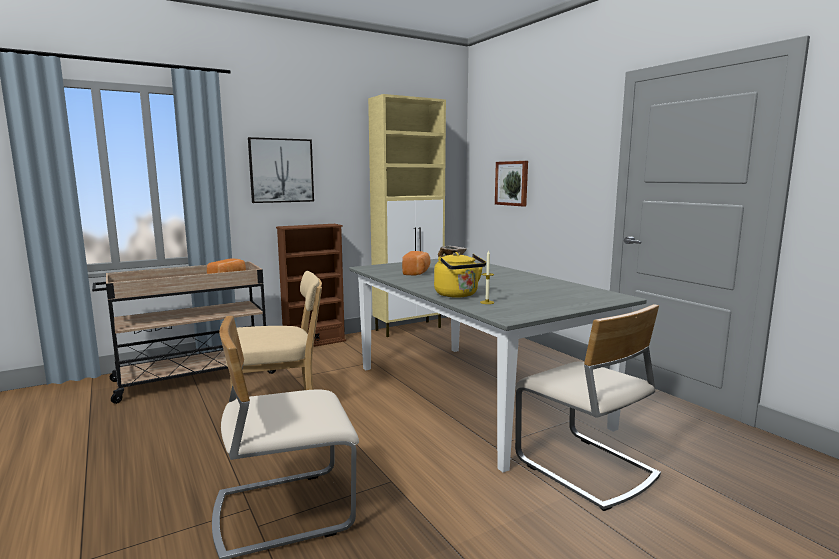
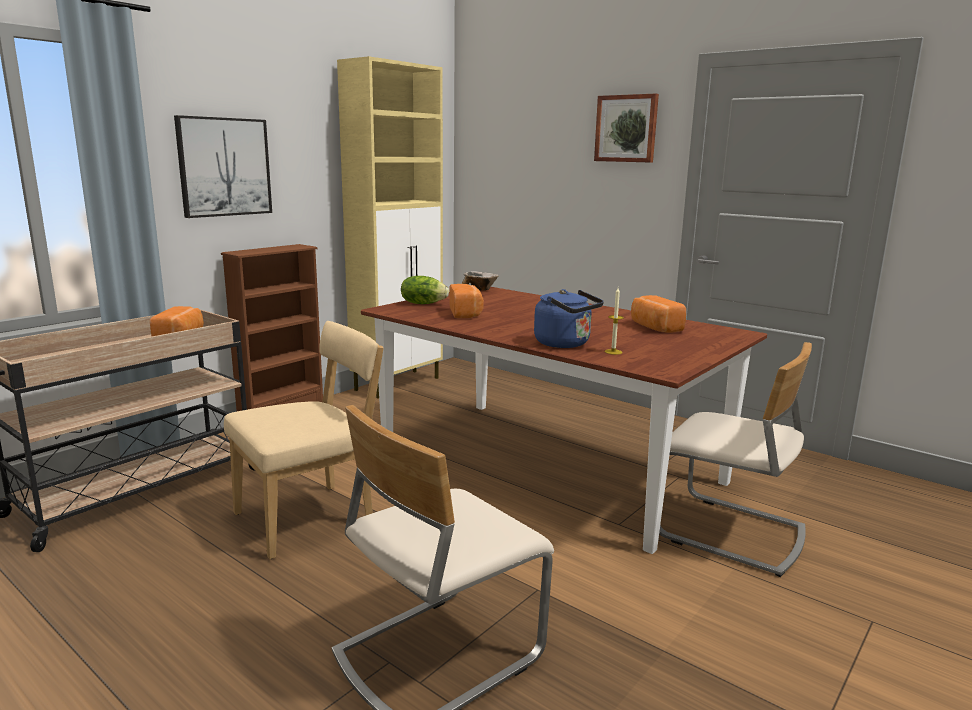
camera: 20 degrees left, 5 degrees up
(397, 265) = (423, 303): none -> lettuce
(458, 295) = (565, 344): yellow kettle -> blue kettle
(474, 395) = (548, 464): grey dining table -> brown dining table
(512, 183) = (530, 185): picture -> picture (626, 128)
(549, 289) = (654, 327): none -> bread

